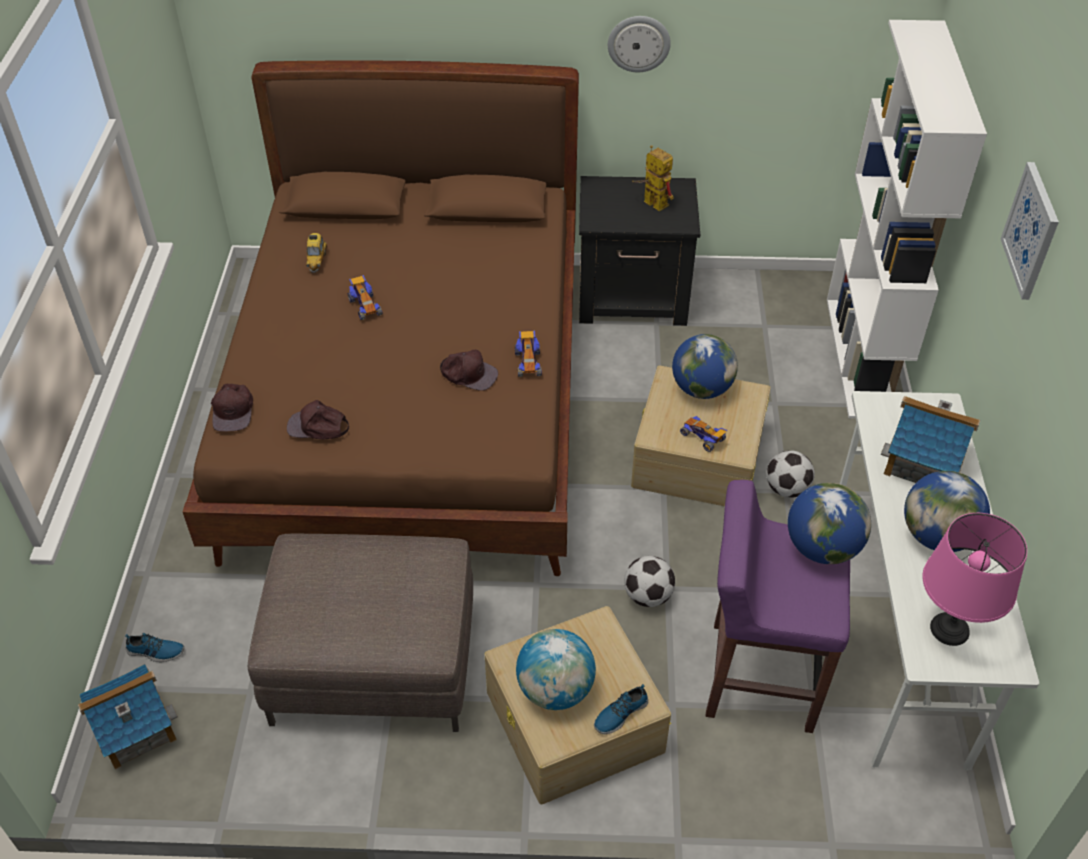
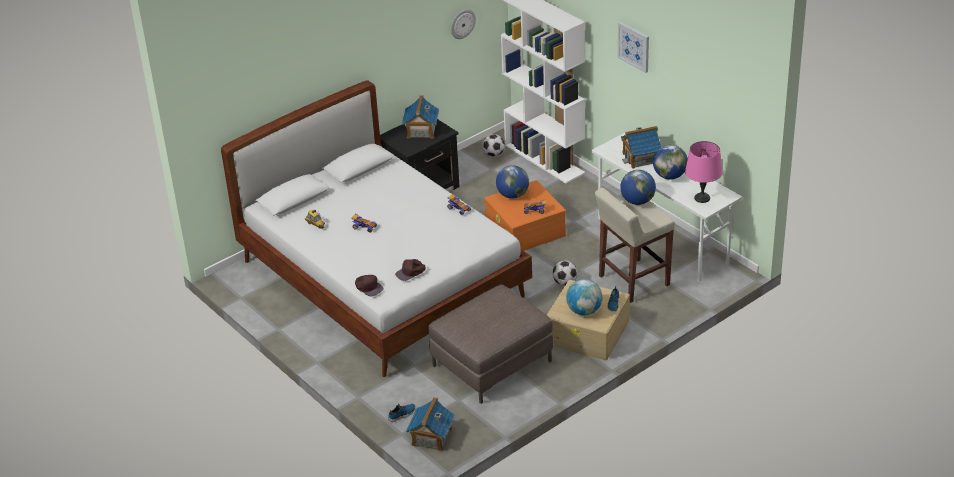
camera: 40 degrees left, 10 degrees down
(413, 405) = (383, 280): brown bed -> white bed
(468, 373) = (441, 225): brown cap -> none
(638, 43) = (391, 55): wall clock -> wall clock (462, 23)
(650, 202) = (421, 131): toy robot -> toy house
(697, 457) = (525, 230): beige storage box -> orange storage box
(759, 676) = (633, 281): purple stool -> beige stool
(786, 489) = (572, 220): football -> football (494, 154)

